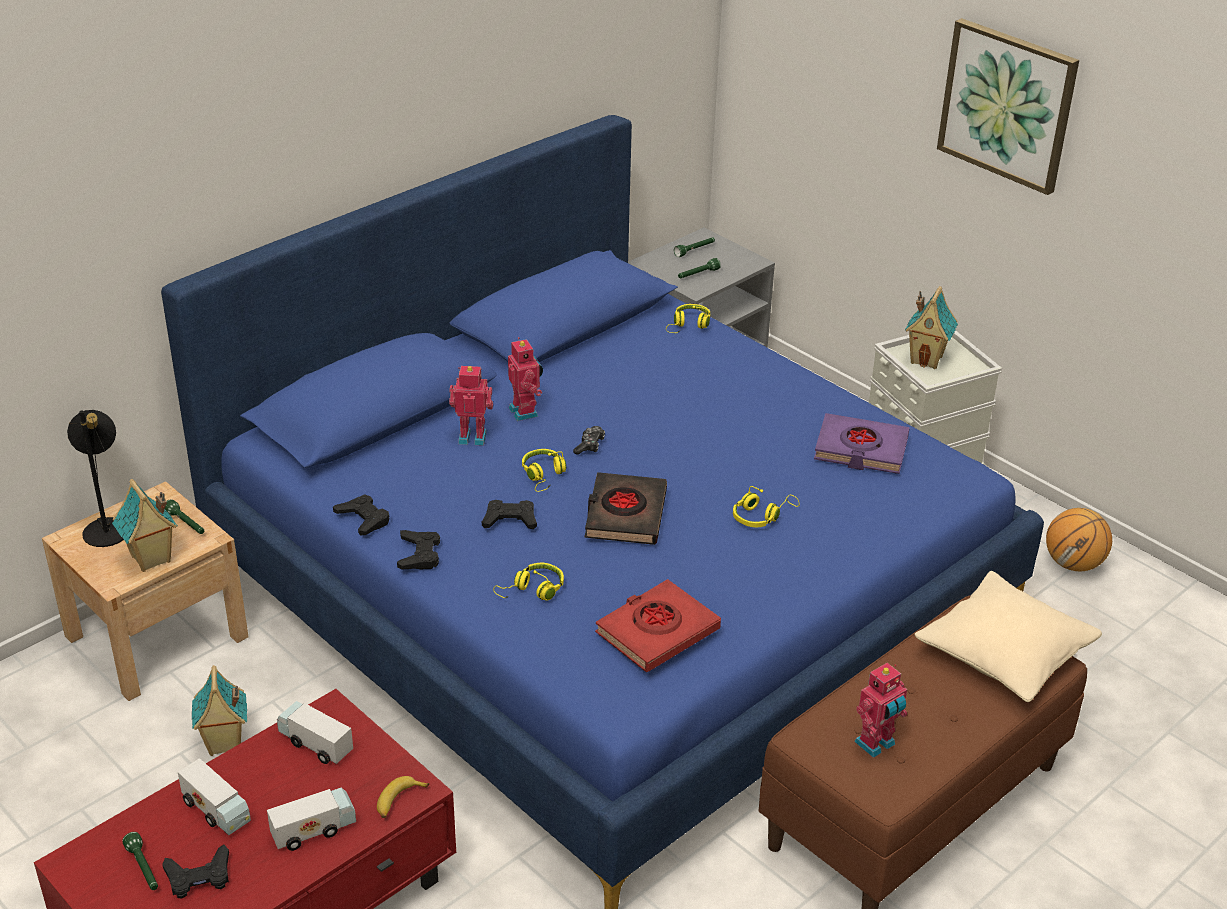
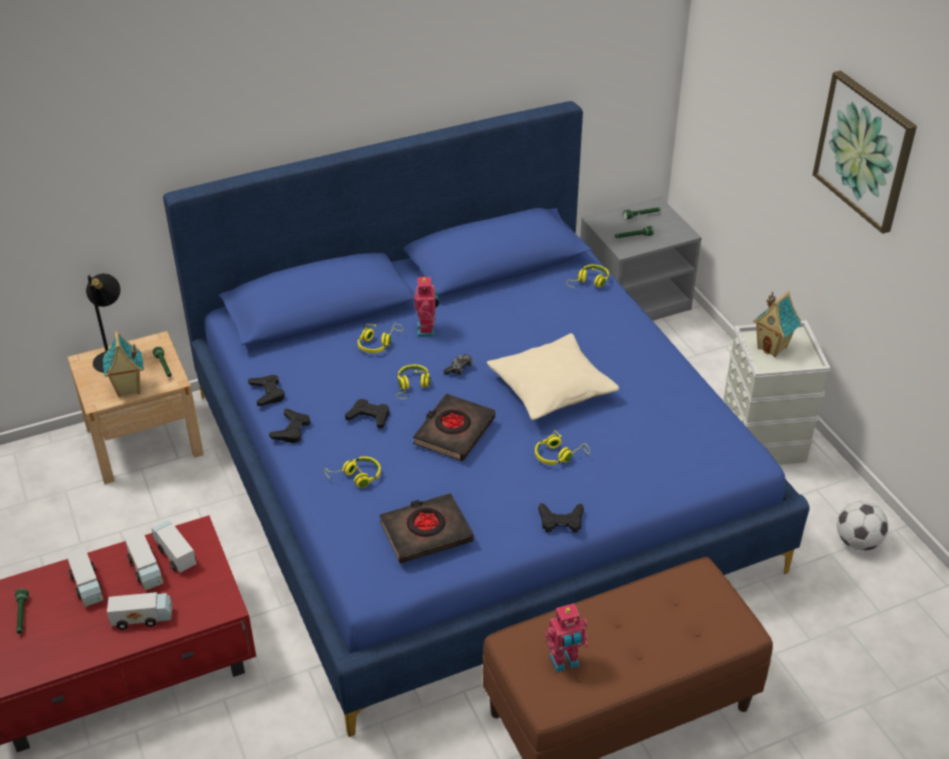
camera: 20 degrees right, 5 degrees up
(199, 877) = (53, 632): black game controller -> black game controller (561, 521)
(224, 744) = (151, 532): toy house -> none
(287, 772) = (146, 570): none -> toy truck
(399, 801) = (208, 612): banana -> none
(472, 436) = (378, 343): toy robot -> yellow headphones
(657, 631) = (426, 532): red book -> black book
(860, 450) = (668, 416): purple book -> none
(1004, 652) = (709, 612): beige pillow -> beige pillow (552, 389)
(1073, 564) = (857, 542): basketball -> football

